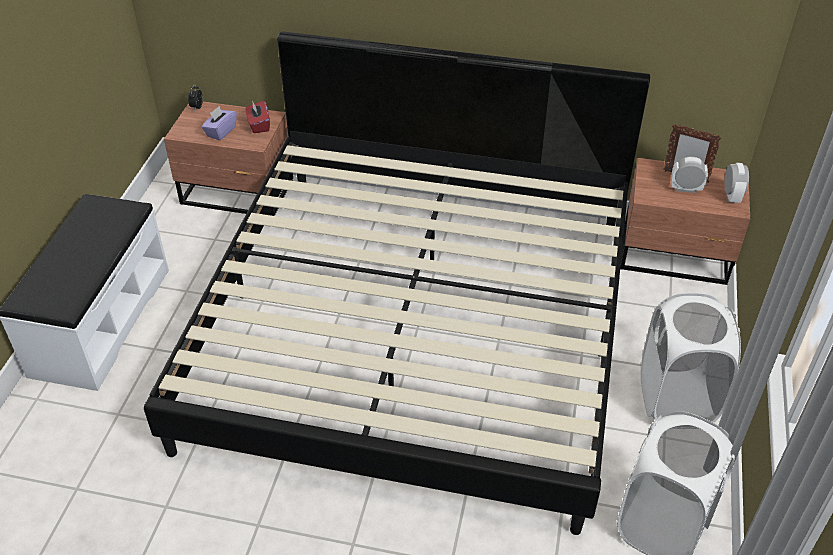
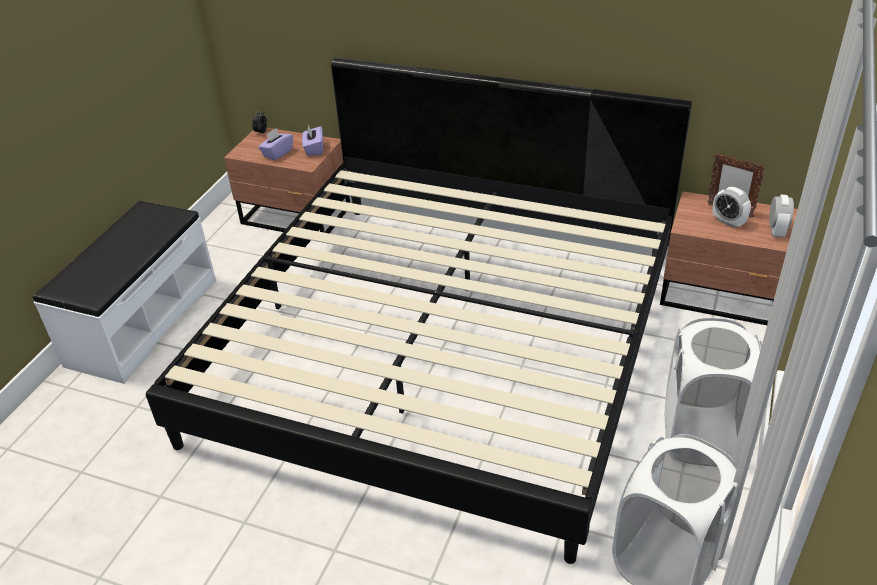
camera: 10 degrees right, 5 degrees down
(259, 125) = (314, 149): red tissue box -> purple tissue box
(685, 189) = (728, 222): alarm clock -> alarm clock turned 150 degrees counterclockwise

